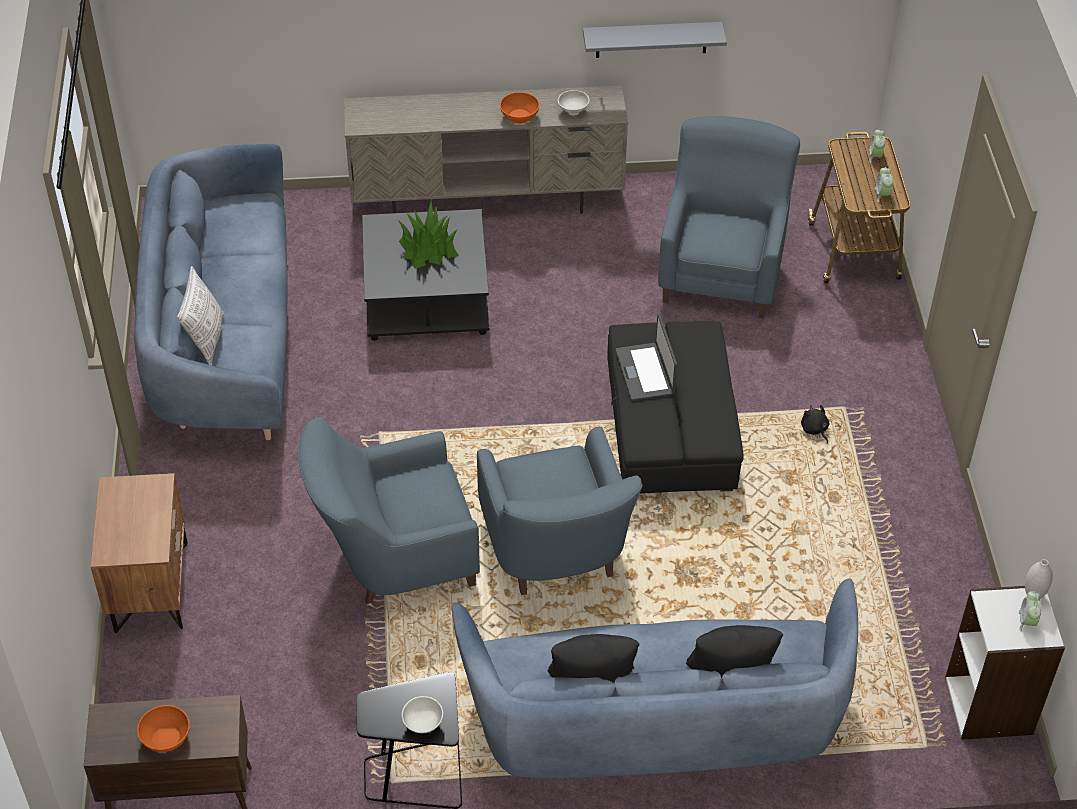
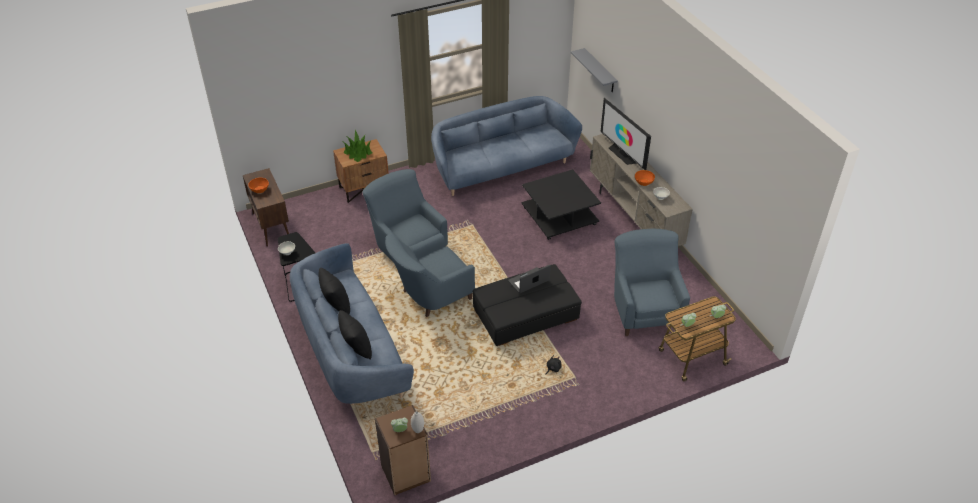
camera: 70 degrees right, 5 degrees down
(206, 339) = (470, 148): pillow -> none
(424, 115) = (623, 154): none -> television
(427, 248) = (564, 193): potted plant -> potted plant (358, 152)
(651, 39) = (707, 195): grey shelf -> grey shelf (600, 71)
(722, 268) = (644, 309): blue armchair -> blue armchair turned 90 degrees counterclockwise
(990, 705) = (406, 473): white bookcase -> brown bookcase

